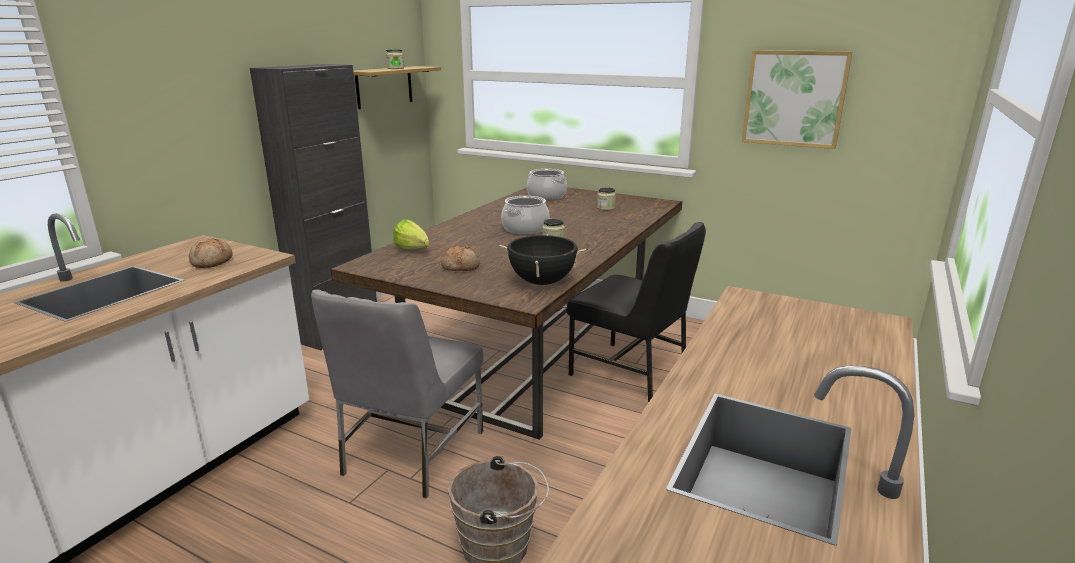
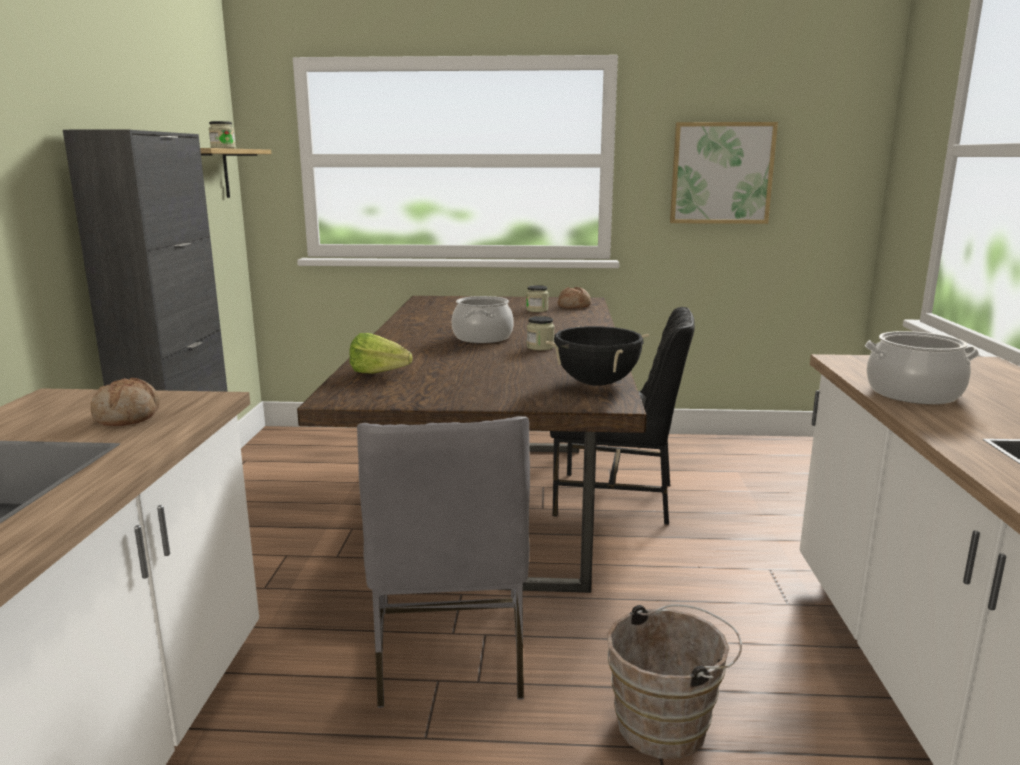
camera: 25 degrees left, 5 degrees down
(461, 266) = (473, 381): bread -> bread (574, 306)
(546, 196) = (449, 305): cooking pot -> cooking pot (913, 393)

